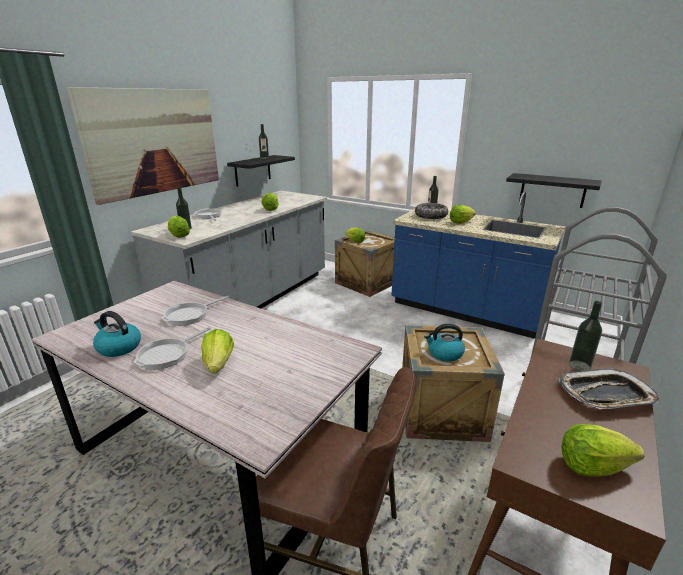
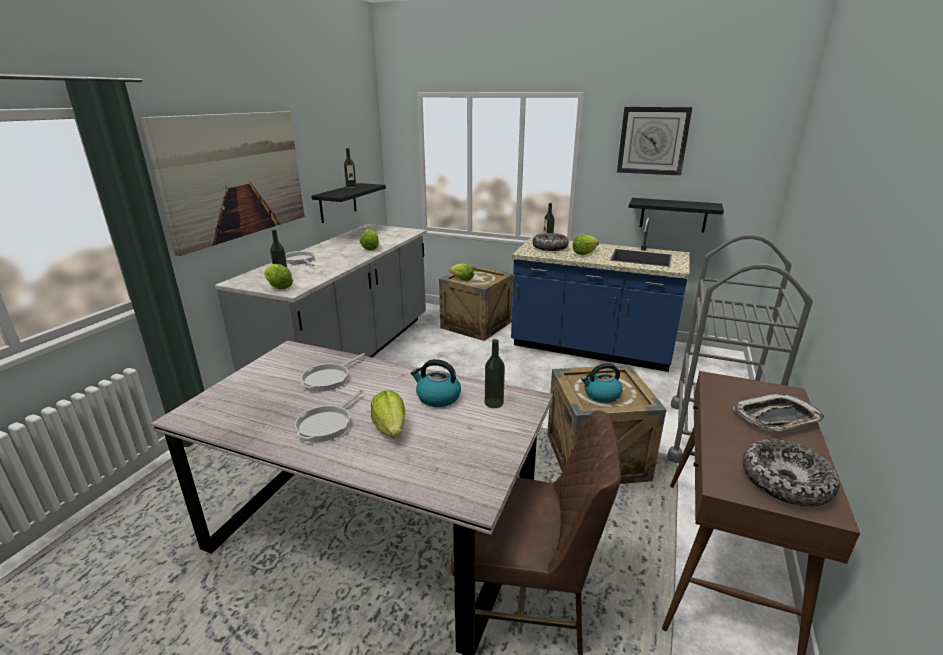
camera: 10 degrees left, 0 degrees up
(118, 347) = (265, 422): kettle -> kettle (437, 397)
(535, 119) = (653, 141): none -> wall clock
(579, 366) = (745, 393): bottle -> bottle (494, 403)
(592, 466) = (785, 481): lettuce -> bowl

